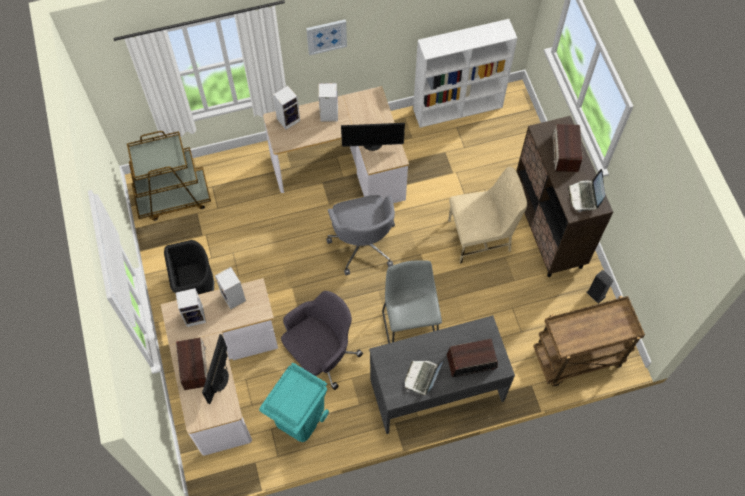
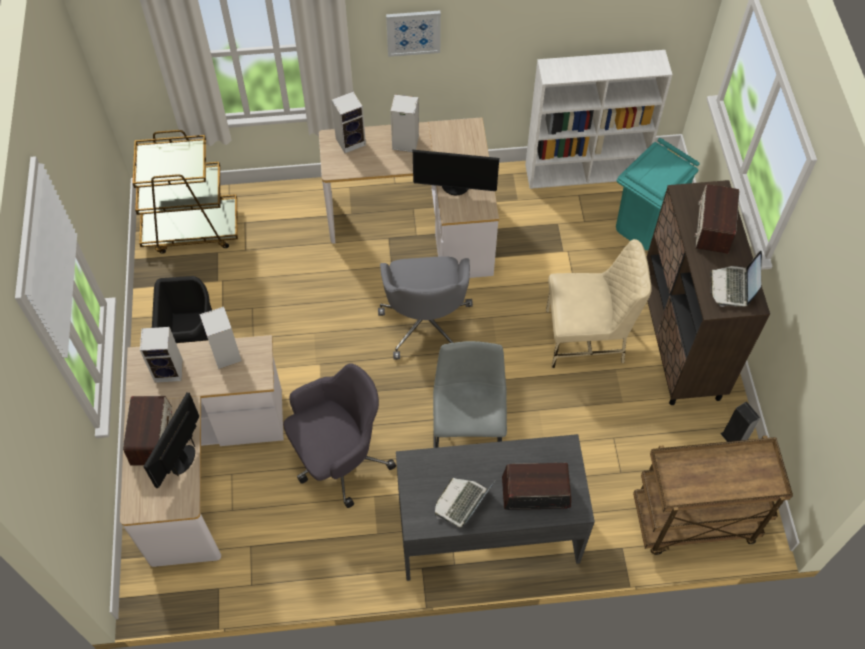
camera: 10 degrees right, 5 degrees down
(300, 419) = (292, 539): turquoise trash can -> turquoise trash can (644, 227)

